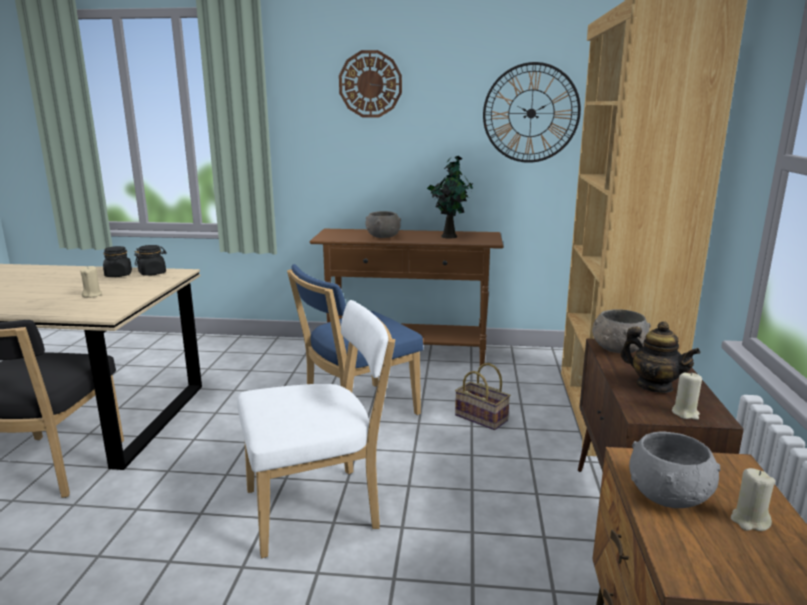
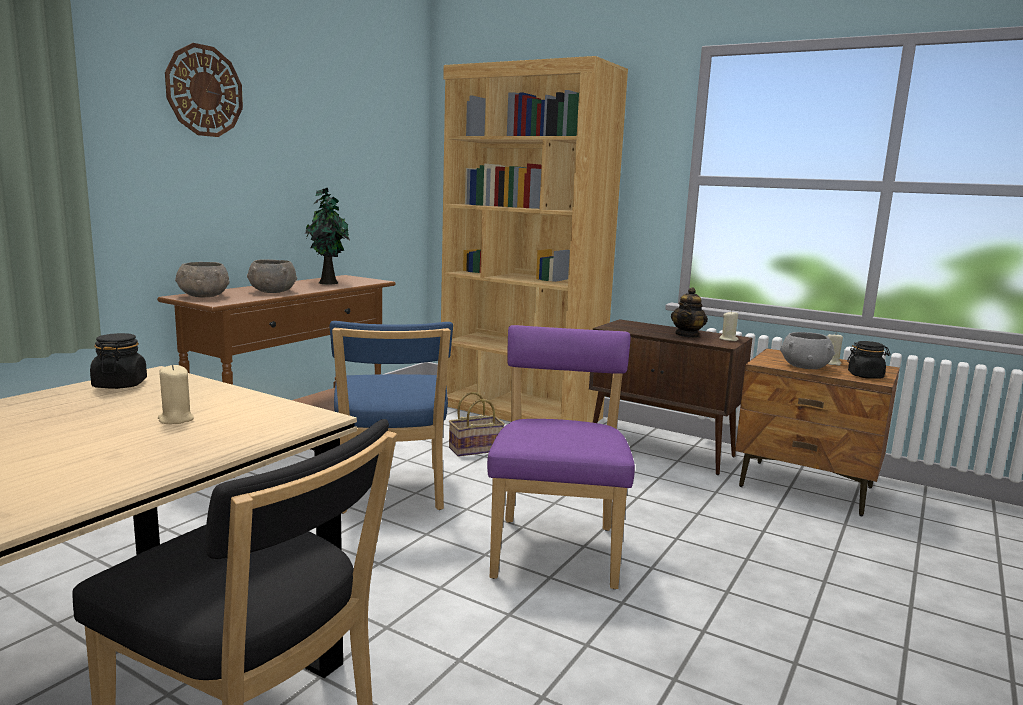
camera: 65 degrees left, 5 degrees down
(118, 275) = (73, 400): black jar -> black jar (865, 376)
(319, 508) = (556, 548): white chair -> purple chair
(531, 113) = (357, 144): wall clock -> none
(617, 349) = (622, 328): grey bowl -> grey bowl (203, 296)
(654, 386) = (687, 335): teapot -> teapot turned 135 degrees clockwise

